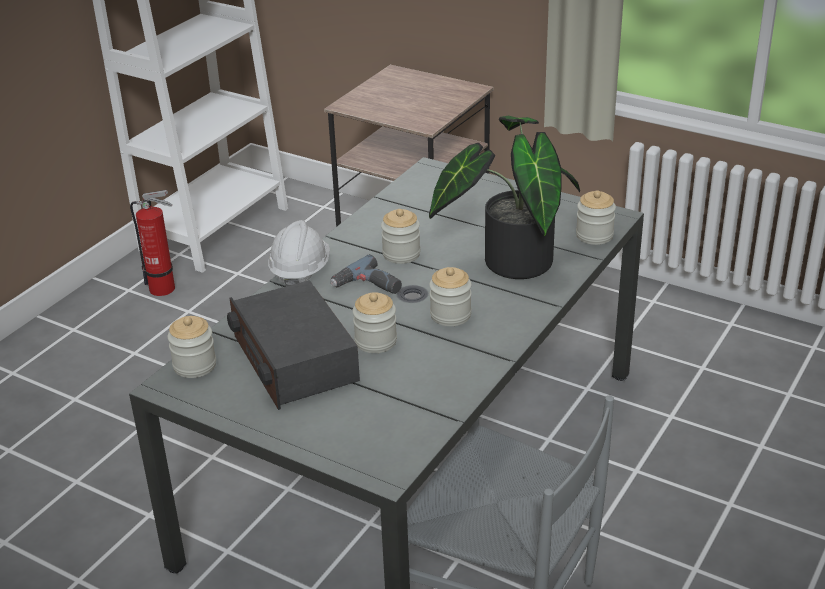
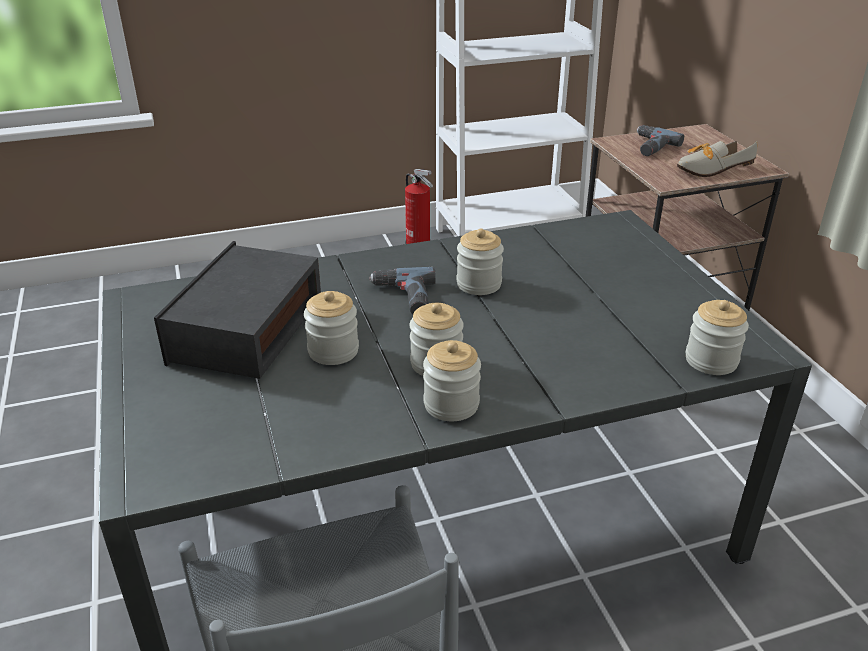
camera: 40 degrees right, 0 degrees up
(195, 365) = (175, 293): jar -> jar (451, 404)
(300, 271) = (372, 258): white hard hat -> none
(376, 100) = (648, 146): none -> power drill
(440, 103) = (708, 169): none -> shoe
(510, 261) = (575, 341): potted plant -> none

